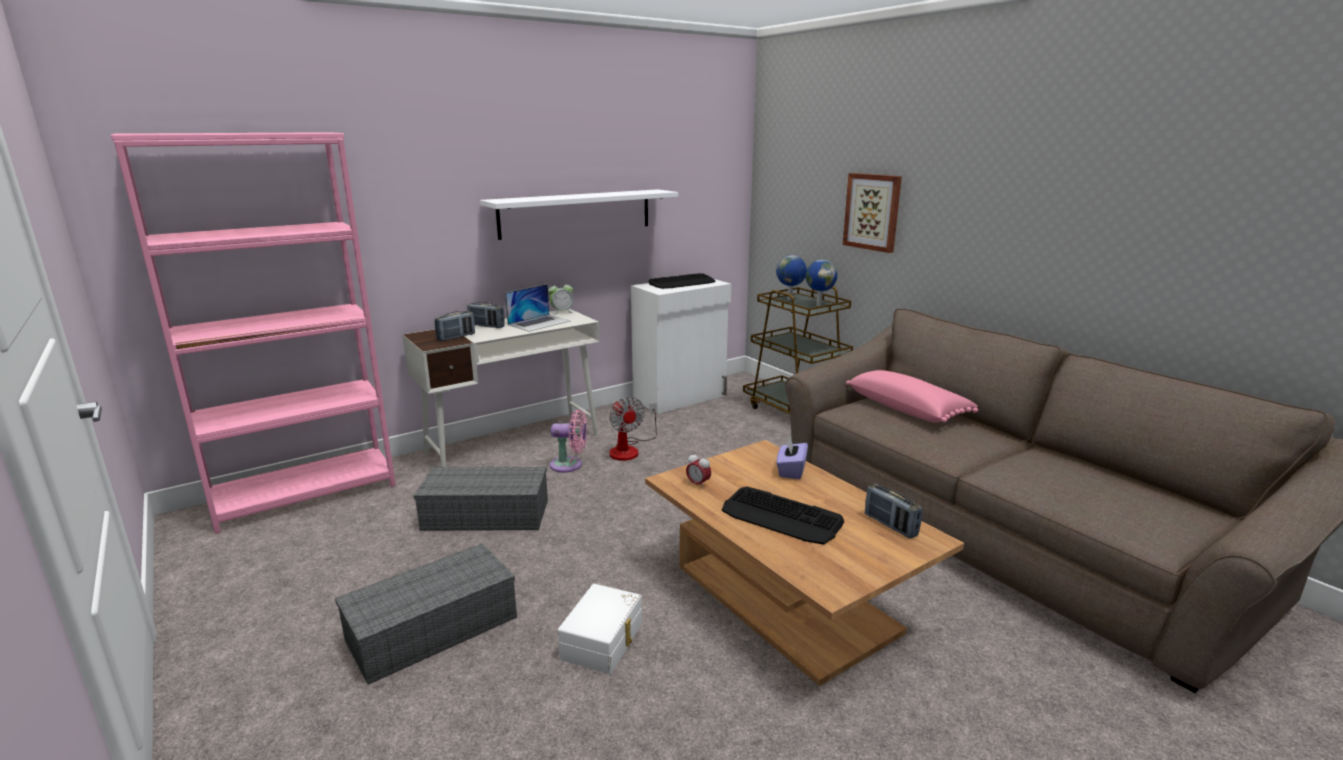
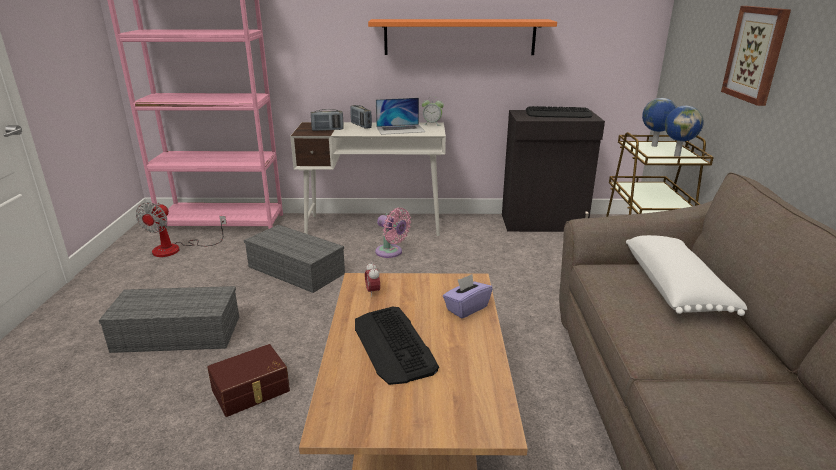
camera: 35 degrees right, 5 degrees up
(576, 213) = (459, 37): white shelf -> orange shelf
(604, 641) = (251, 391): white storage box -> brown storage box
(629, 449) = (448, 254): fan -> fan (176, 249)
(681, 398) = (544, 223): white cabinet -> black cabinet
(890, 525) = (477, 395): radio -> none
(907, 409) = (676, 288): pink pillow -> white pillow

